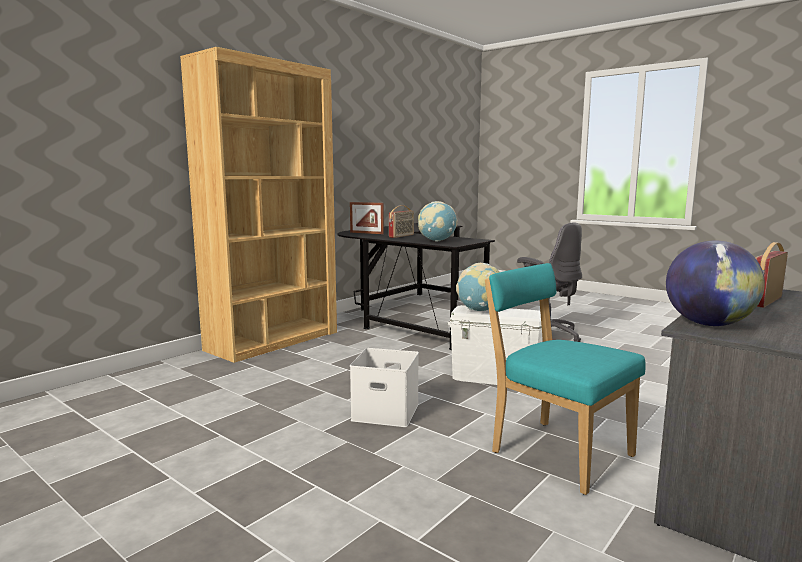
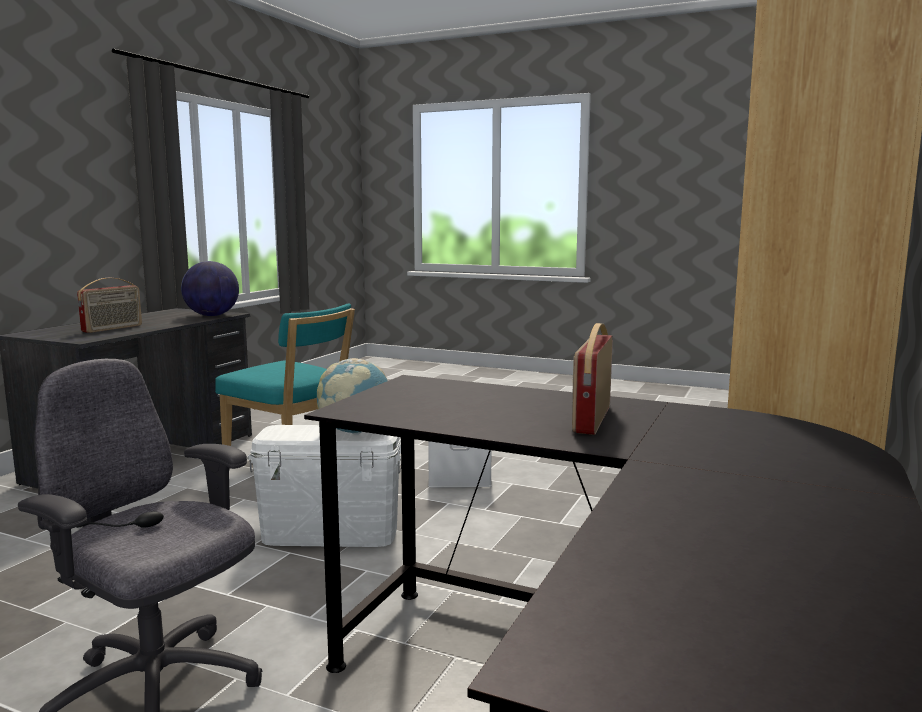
camera: 165 degrees right, 0 degrees up
(366, 233) = (748, 436): picture frame -> none
(437, 240) = (460, 396): globe -> none

